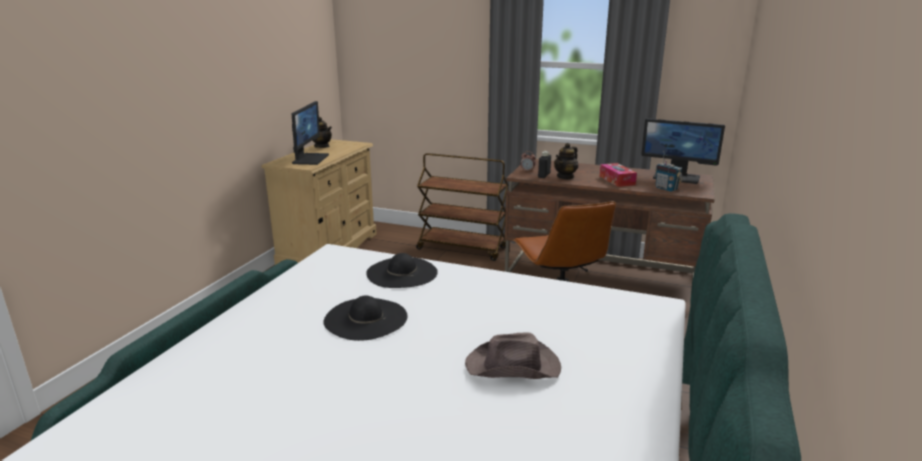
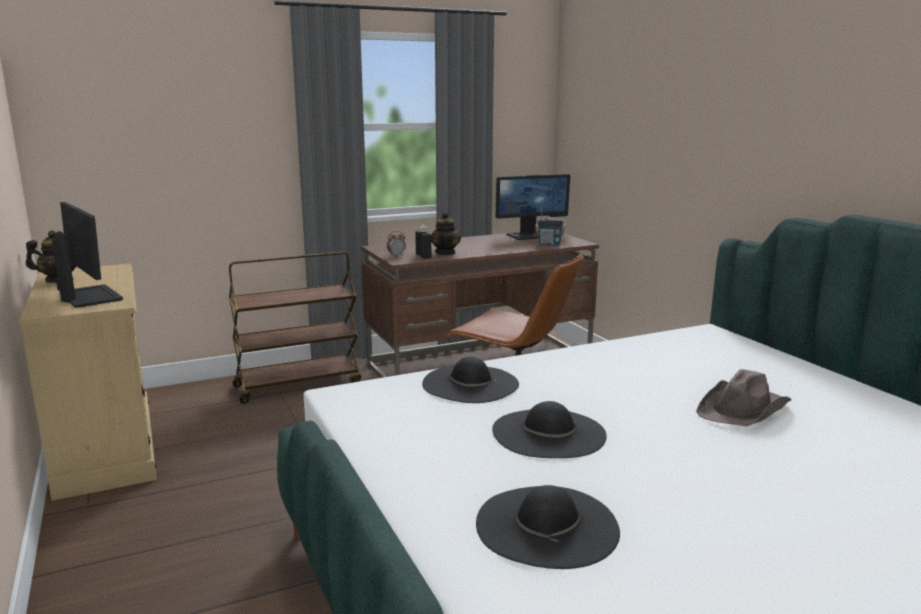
camera: 45 degrees left, 5 degrees down
(247, 360) = (547, 525): none -> black hat
(617, 180) = (496, 247): tissue box -> none

